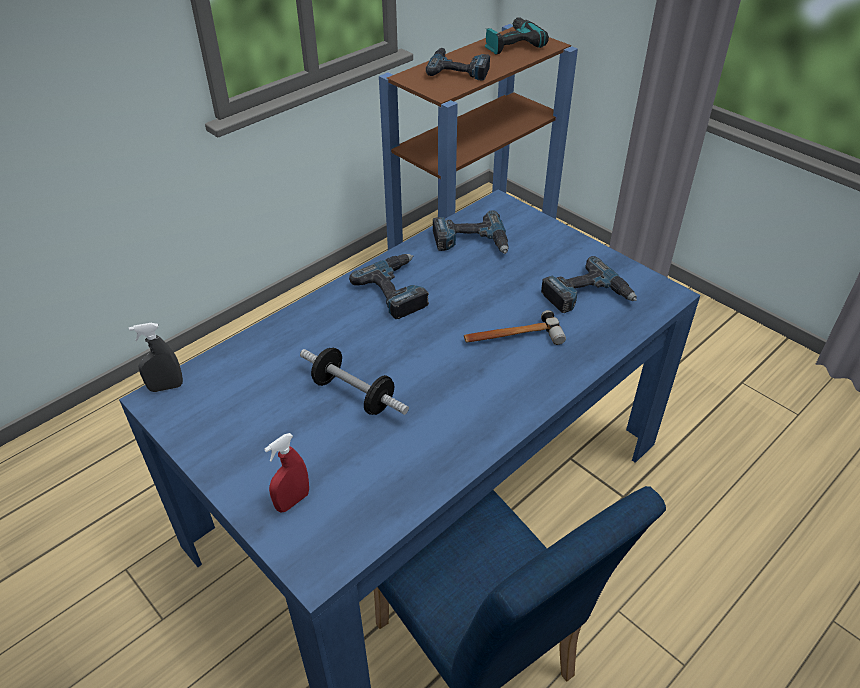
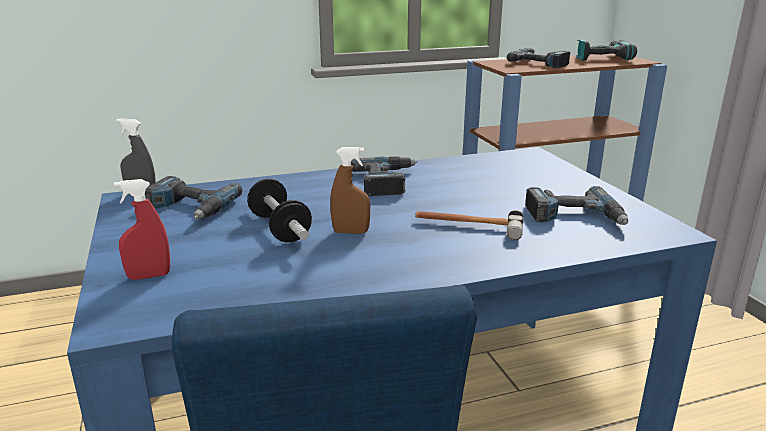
camera: 25 degrees right, 20 degrees down
(421, 378) = (351, 232): none -> brown spray bottle
(470, 242) = (482, 168): power drill -> power drill (190, 208)

